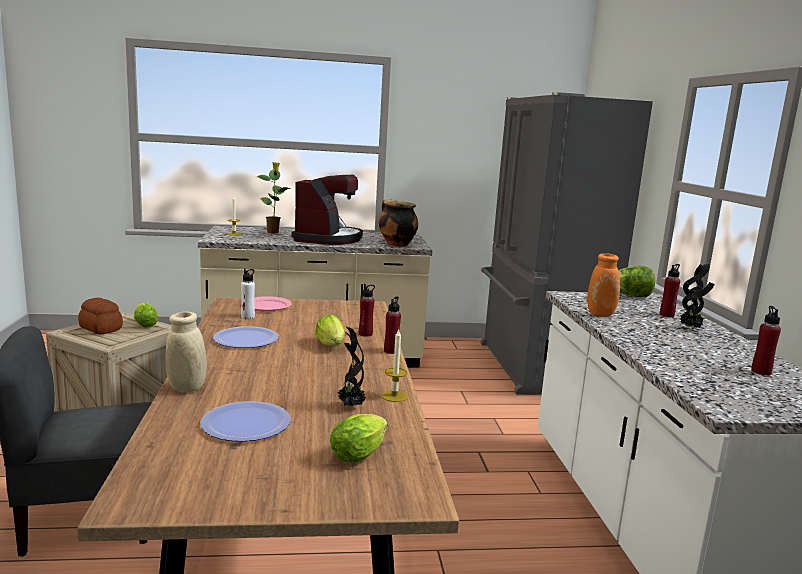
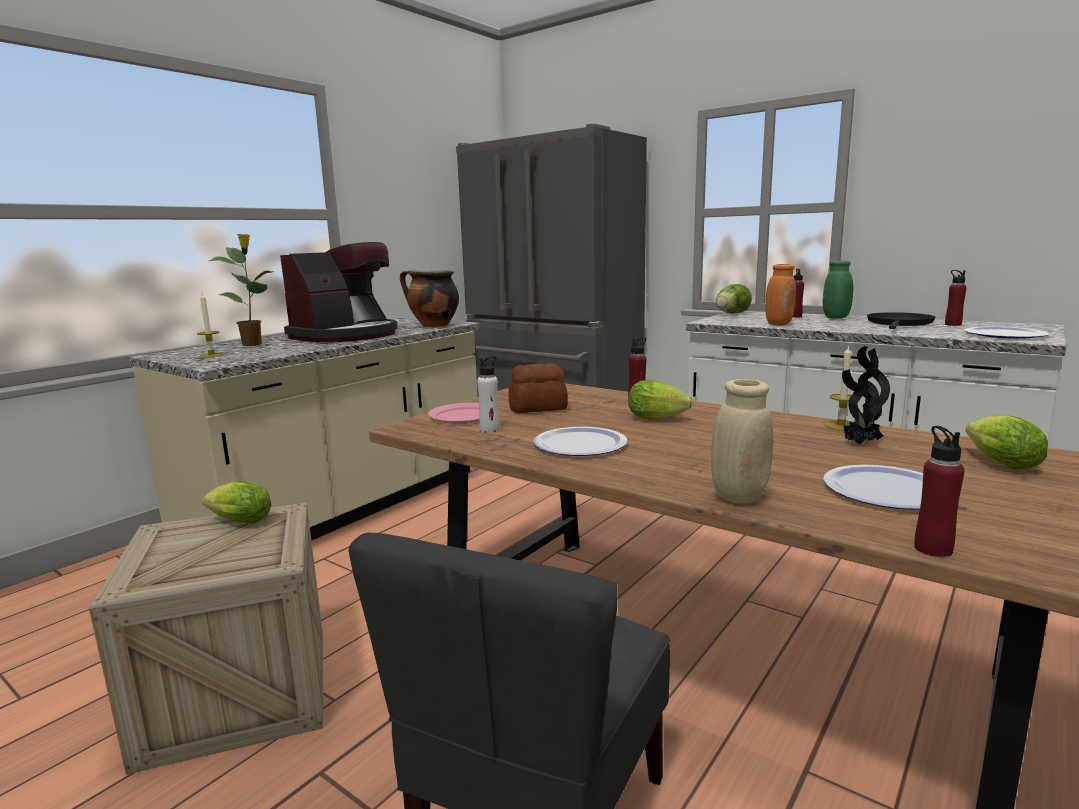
camera: 45 degrees left, 0 degrees up
(100, 329) = (182, 556): bread -> bread (538, 408)
(328, 239) = (346, 336): coffee machine -> coffee machine turned 75 degrees clockwise
(391, 351) = (704, 404): red bottle -> red bottle (933, 549)
(691, 328) = (835, 318): potted plant -> green vase
(711, 352) = (899, 324): none -> black frying pan
(732, 394) = (1004, 334): none -> plate

